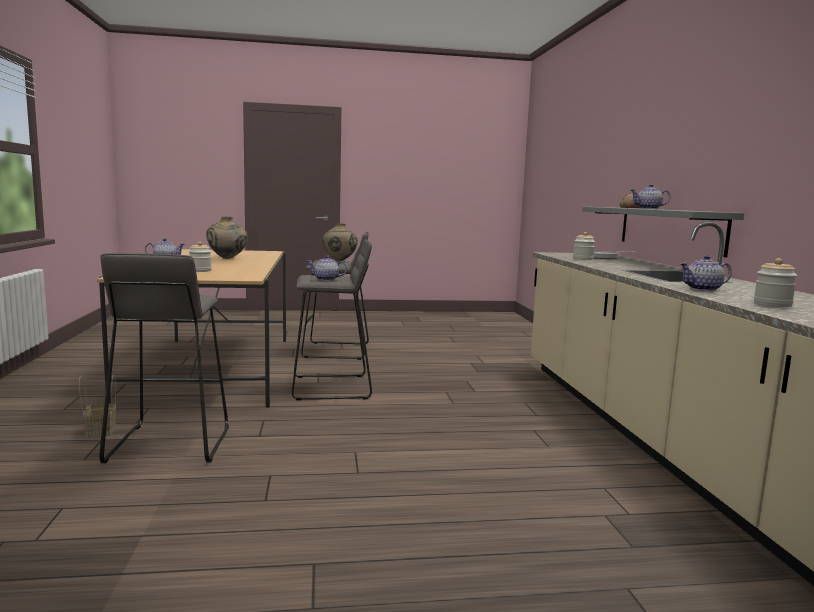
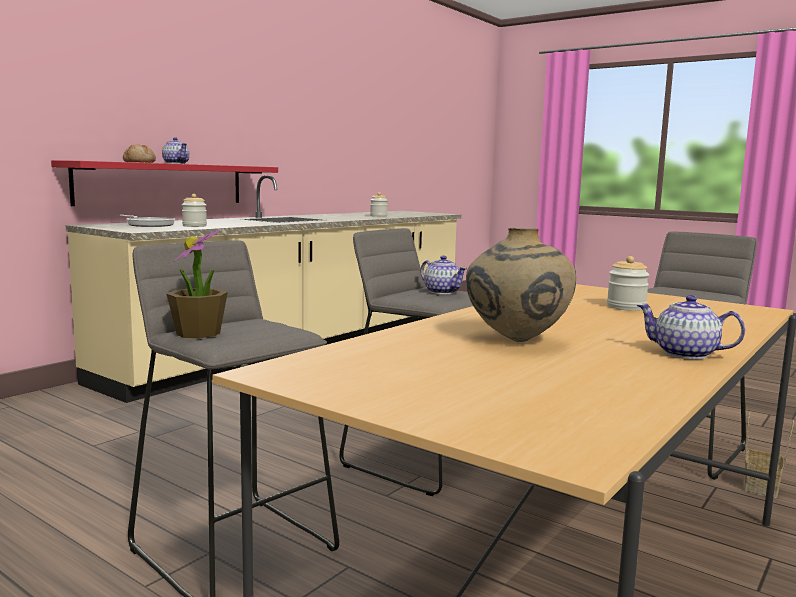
camera: 135 degrees left, 0 degrees up
(339, 260) = (198, 333): beige vase -> potted plant
(669, 229) = (162, 184): grey shelf -> red shelf
(703, 289) = (349, 218): teapot -> none

